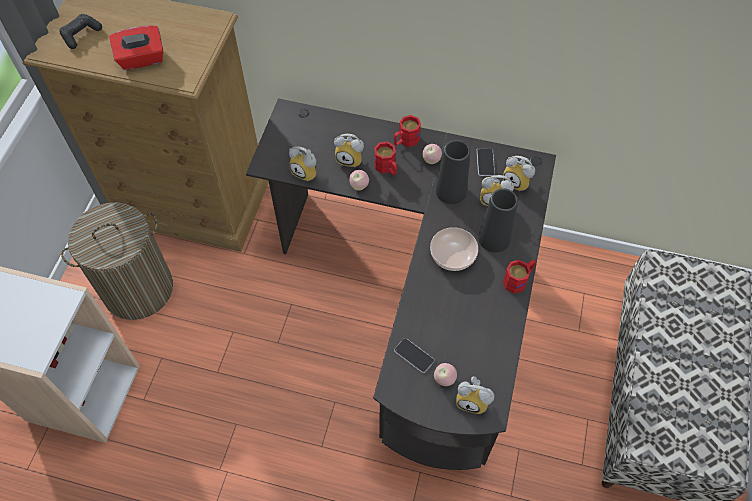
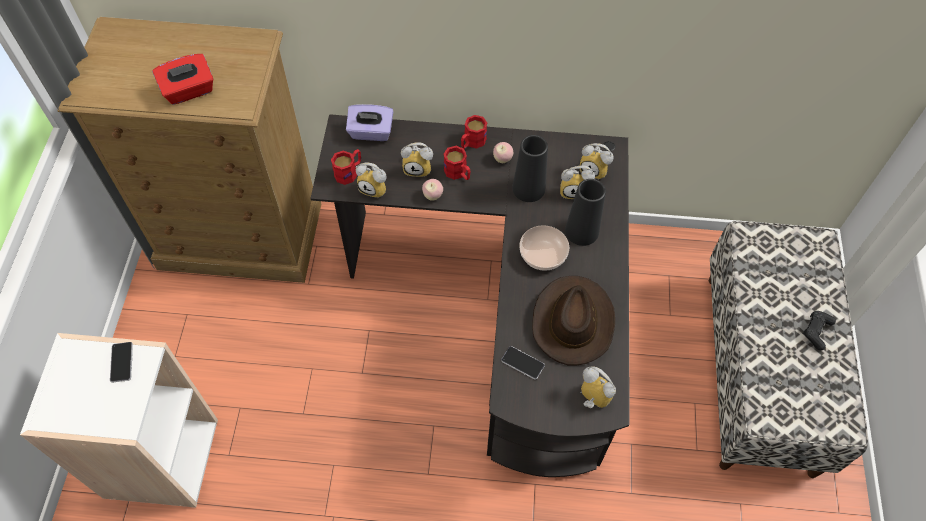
camera: 10 degrees left, 0 degrees up
(81, 35) = (117, 72): black game controller -> black game controller (816, 331)
(138, 288) = (200, 337): laundry basket -> none
(313, 120) = (371, 132): none -> purple tissue box
(444, 379) = (558, 382): apple -> none
(469, 323) = (572, 321): none -> brown hat
(473, 400) = (591, 399): alarm clock -> alarm clock turned 150 degrees counterclockwise
(485, 162) = (558, 154): phone -> phone (122, 362)
(518, 280) = (614, 270): red mug -> red mug (349, 172)

